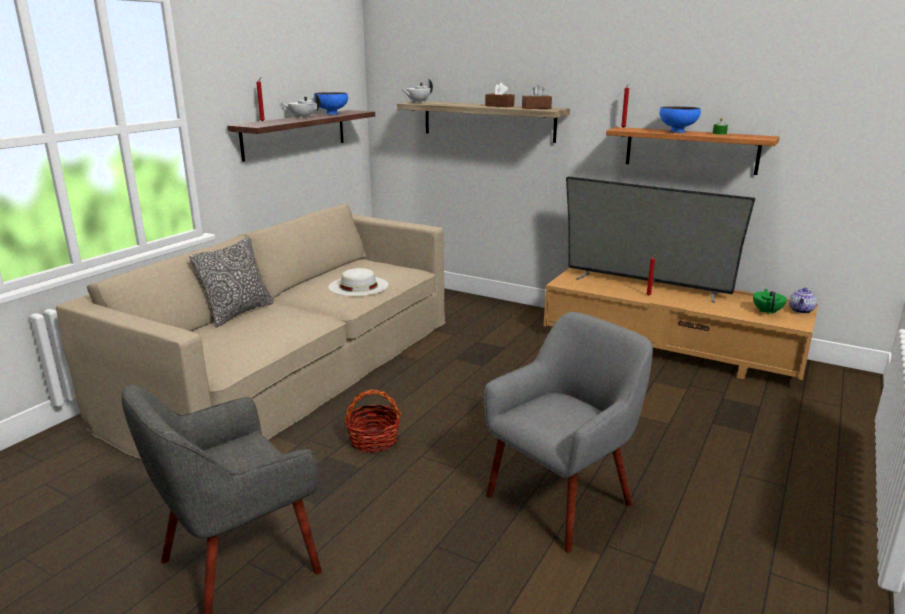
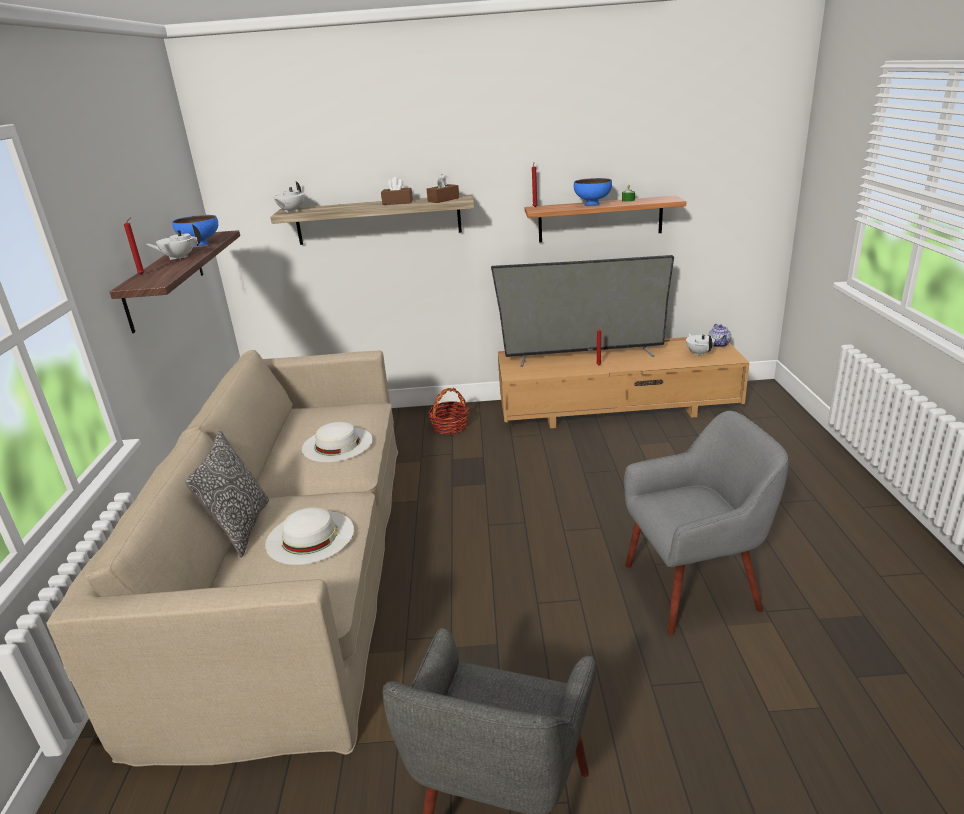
camera: 30 degrees left, 5 degrees up
(267, 330) = (310, 536): none -> white hat
(373, 440) = (475, 608): basket -> basket (450, 427)
(561, 500) = (693, 587): grey armchair -> grey armchair turned 60 degrees clockwise
(767, 311) = (699, 353): green teapot -> white teapot

